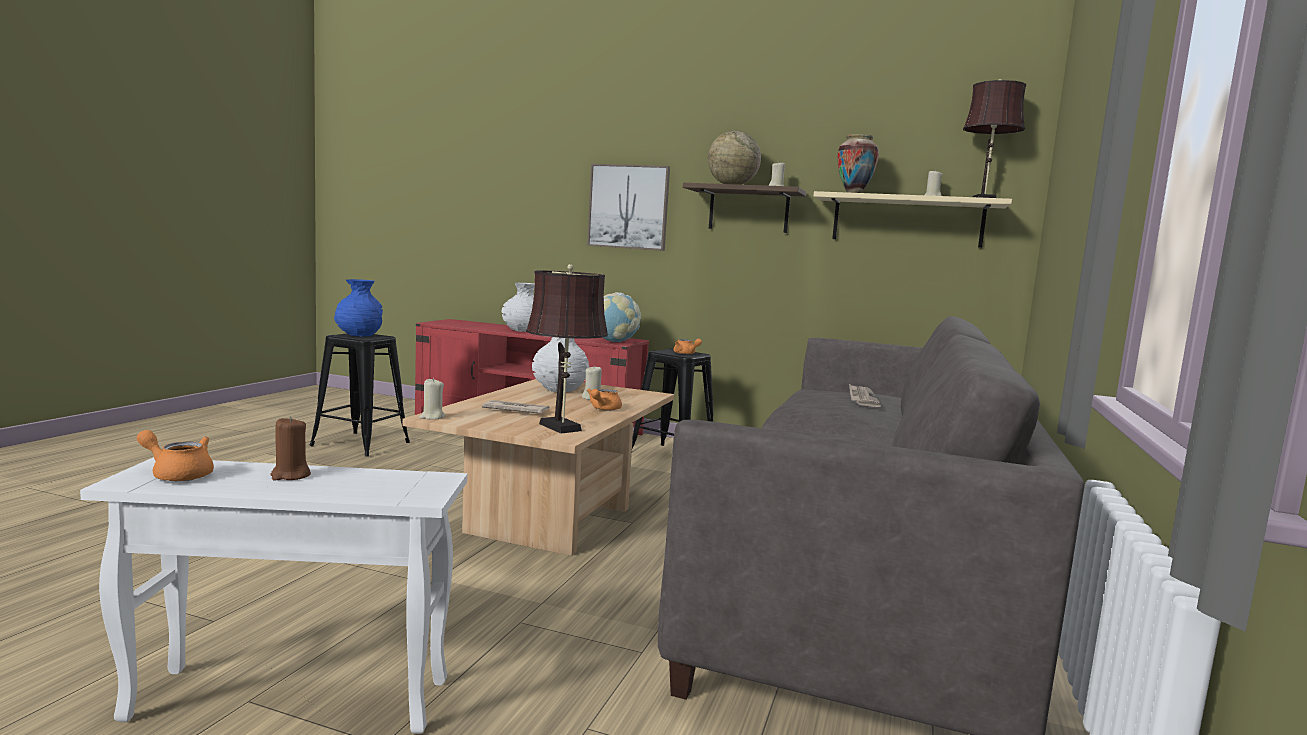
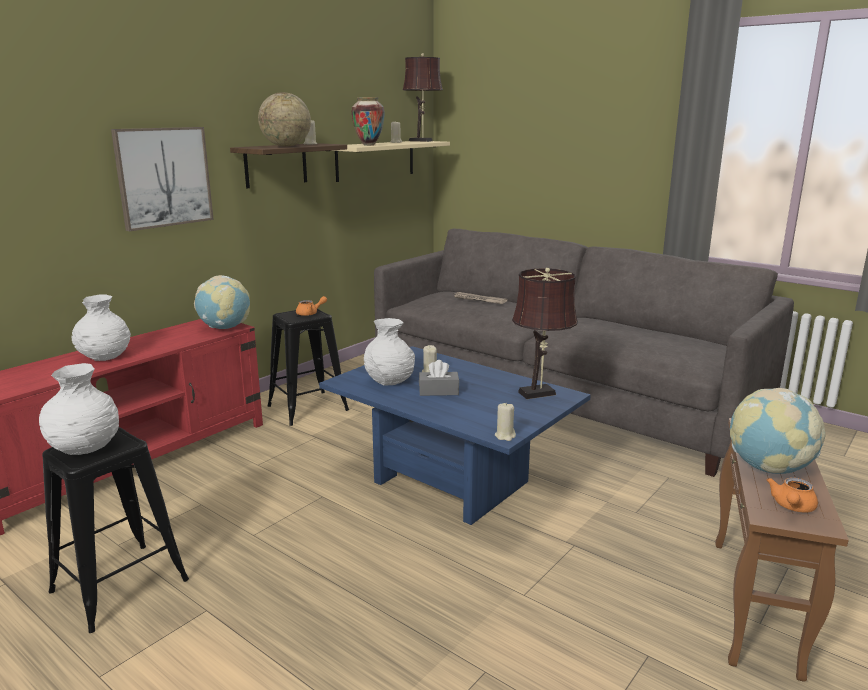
camera: 70 degrees left, 10 degrees up
(290, 475) = (768, 468): brown candle -> globe
(291, 700) = (754, 604): white side table -> brown side table
(358, 334) = (84, 448): blue vase -> white vase
(515, 410) = (477, 403): newspaper -> none
(542, 401) = (438, 391): none -> grey tissue box
(550, 520) = (451, 482): beige coffee table -> blue coffee table
(603, 409) = (472, 374): orange teapot -> none

